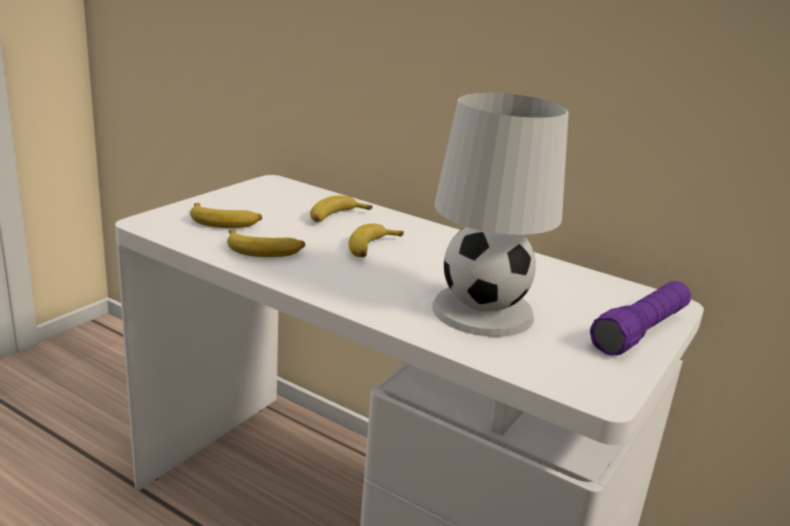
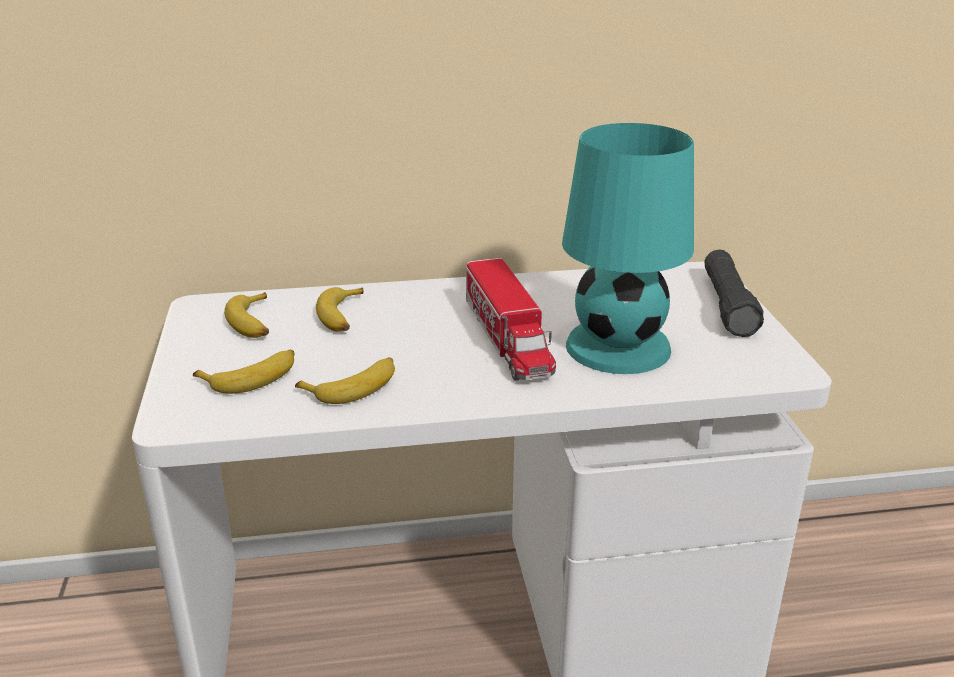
camera: 40 degrees left, 5 degrees up
(372, 249) = (437, 334): banana -> banana (254, 323)
(412, 271) = (507, 339): none -> toy truck
(484, 311) = (619, 346): white table lamp -> turquoise table lamp
(640, 331) = (727, 306): purple flashlight -> black flashlight

